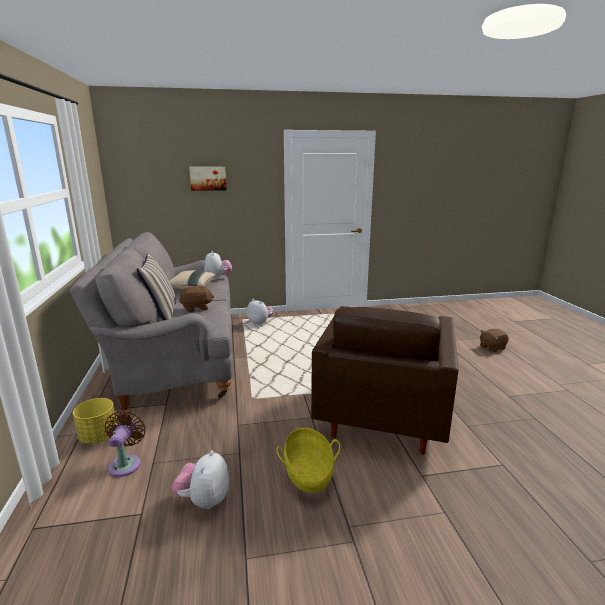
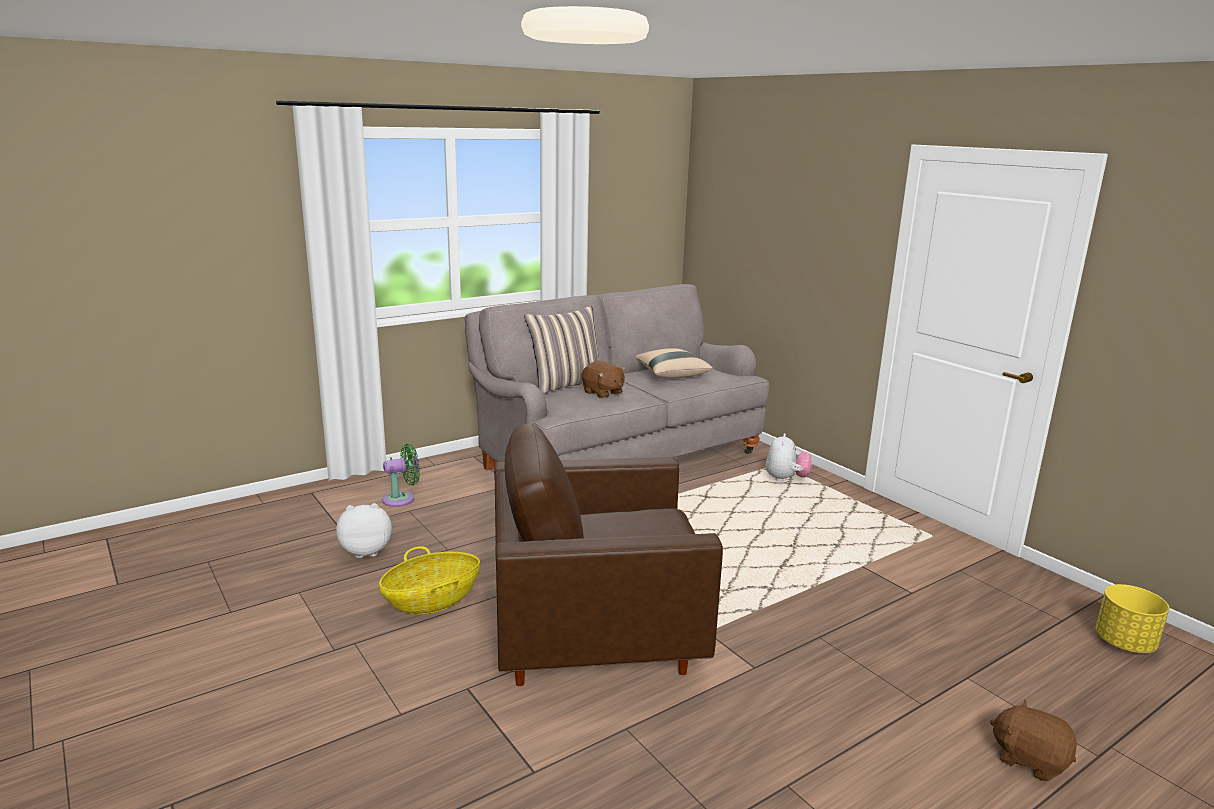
camera: 65 degrees right, 0 degrees up
(98, 436) = (434, 473): yellow planter -> yellow planter (1124, 643)
(126, 463) = (402, 499): brown fan -> green fan
(208, 178) = (791, 219): picture -> none
(218, 278) = (736, 378): plush toy -> none

